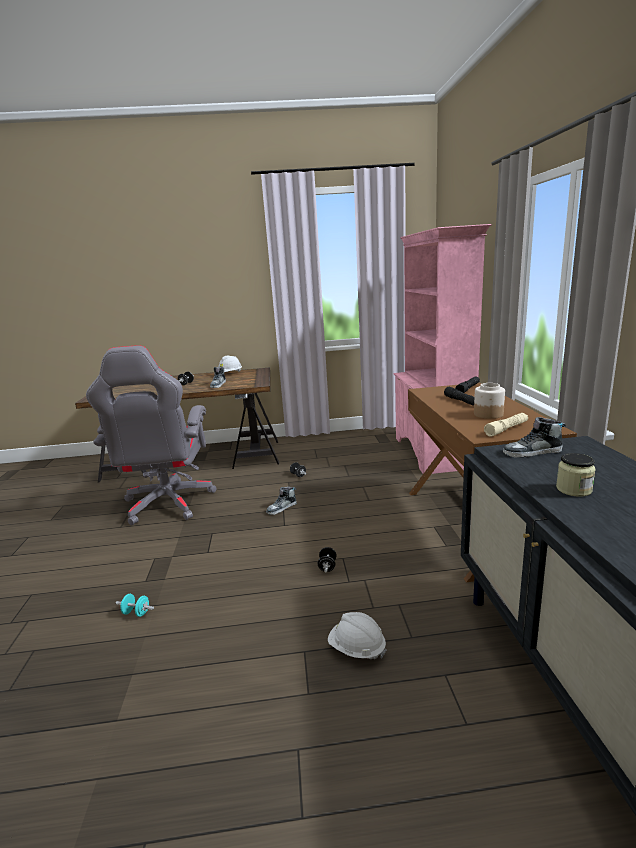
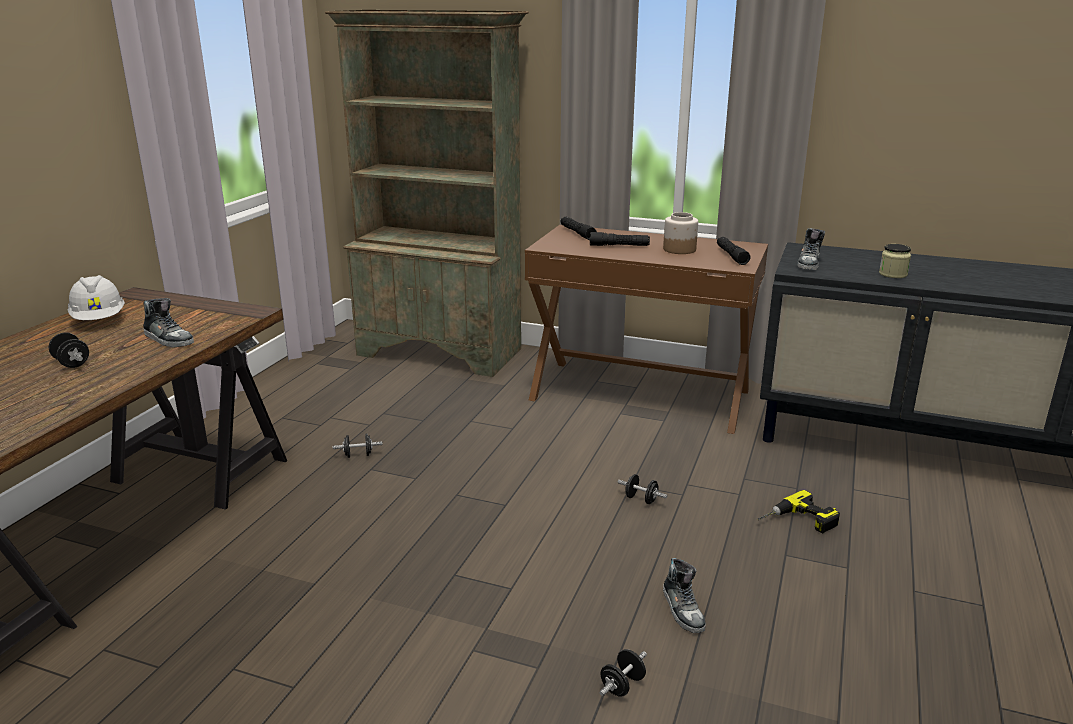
camera: 65 degrees left, 5 degrees up
(136, 613) = (622, 685): turquoise dumbbell -> black dumbbell
(168, 502) = (265, 608): grey office chair -> none
(282, 508) = (451, 495): shoe -> shoe (683, 610)
(357, 649) = (798, 522): white hard hat -> power drill
(432, 452) = (440, 351): pink bookcase -> green bookcase
(506, 429) = (731, 256): beige flashlight -> black flashlight

